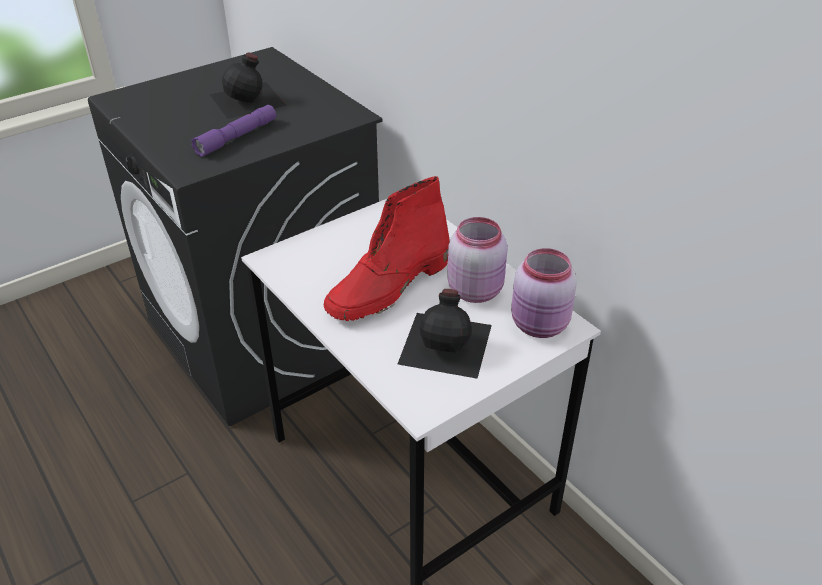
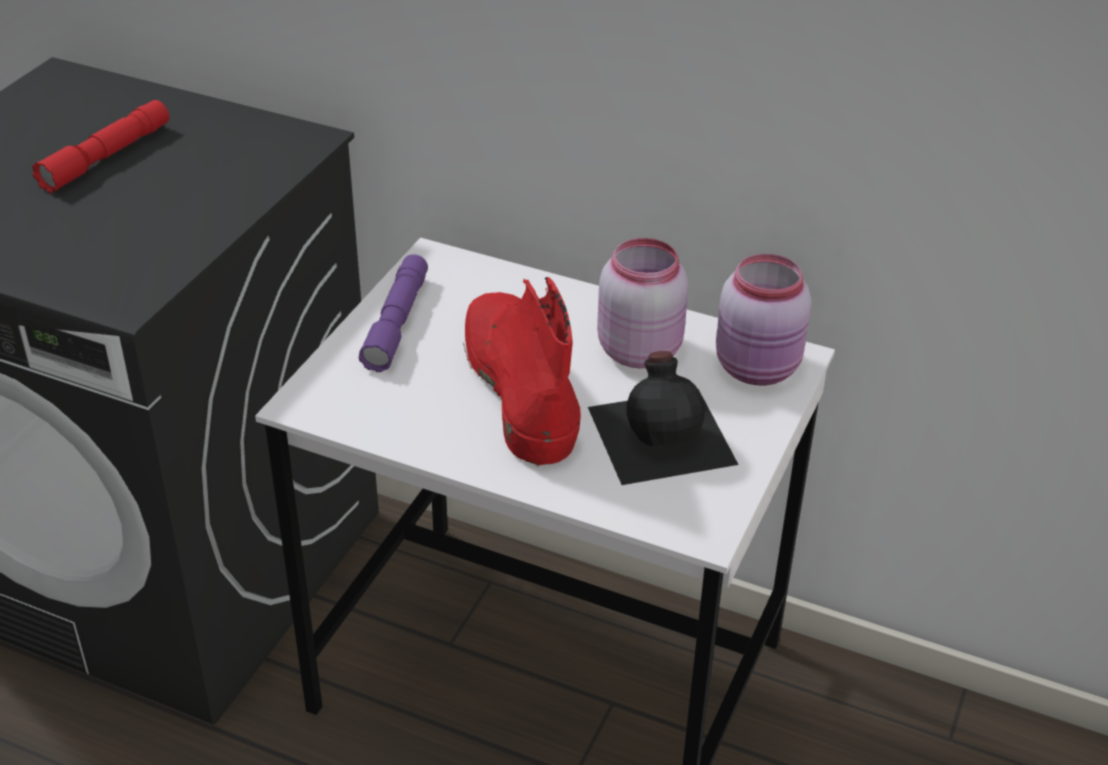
camera: 30 degrees left, 0 degrees up
(237, 137) = (150, 224): purple flashlight -> purple flashlight (396, 323)
(249, 100) = (106, 157): black bottle -> red flashlight
(388, 287) = (518, 386): red boot -> red boot turned 150 degrees clockwise

